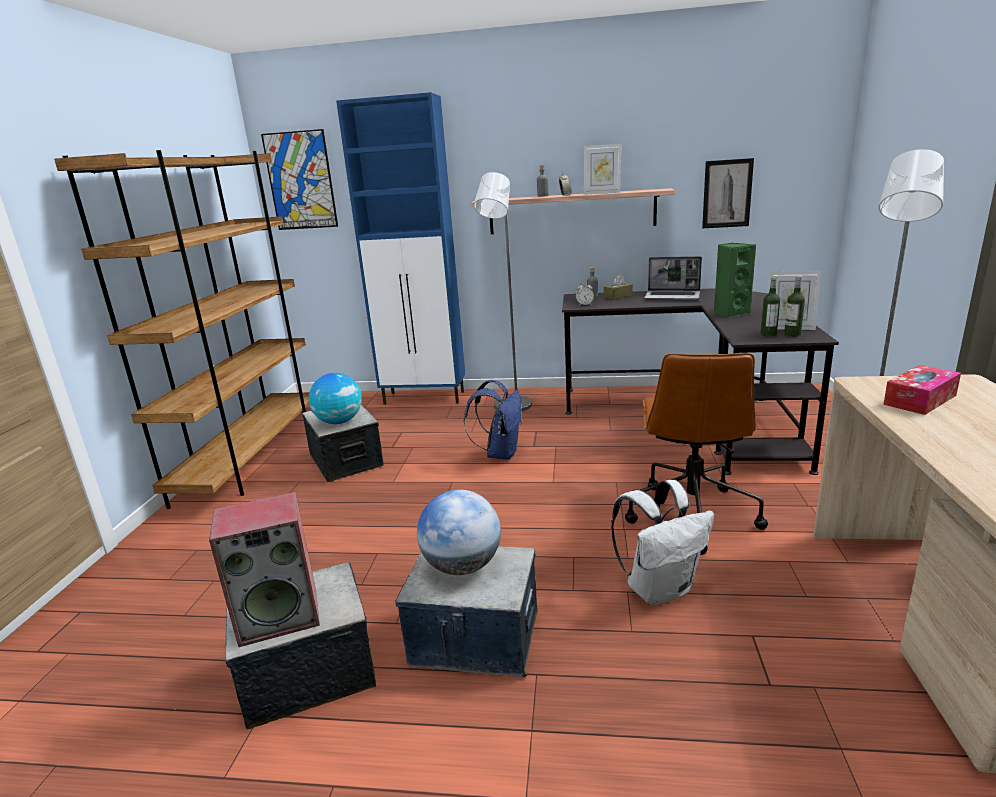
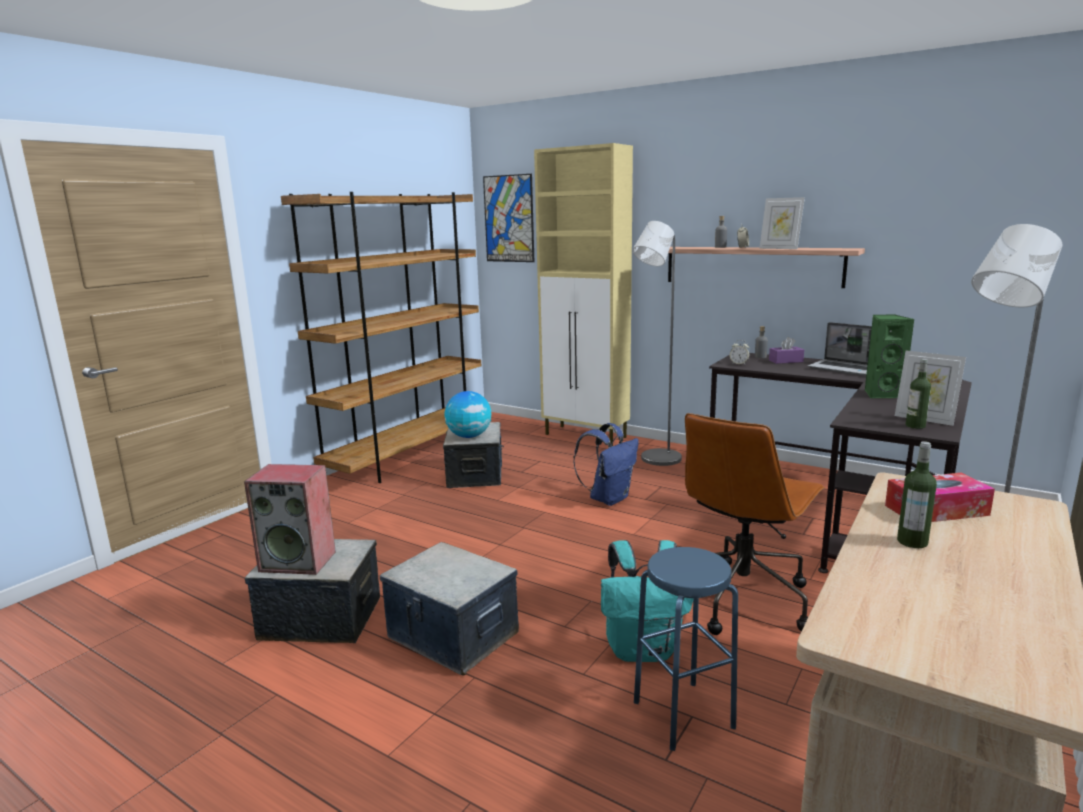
camera: 25 degrees right, 5 degrees down
(425, 398) = (586, 436): blue cabinet -> beige cabinet
(462, 566) = (448, 565): globe -> none
(618, 296) = (785, 361): brown tissue box -> purple tissue box
(660, 588) = (643, 650): white backpack -> turquoise backpack
(727, 193) = (934, 259): picture -> none
(744, 636) = (683, 714): none -> blue stool
(768, 334) = (887, 421): bottle -> bottle (912, 542)

